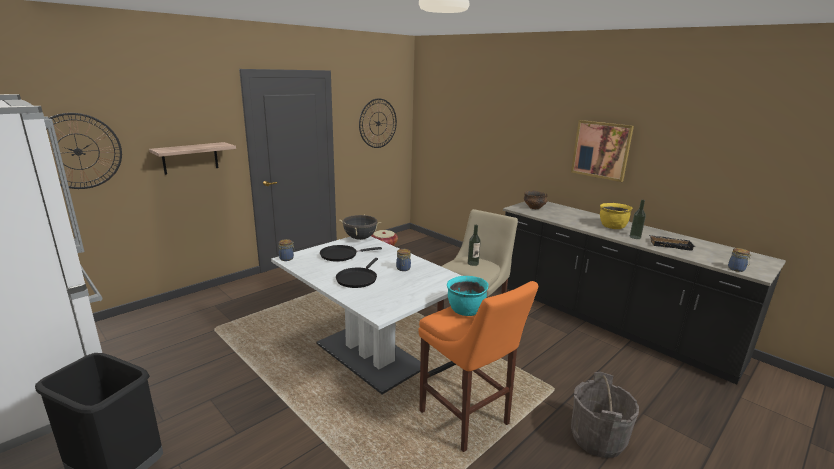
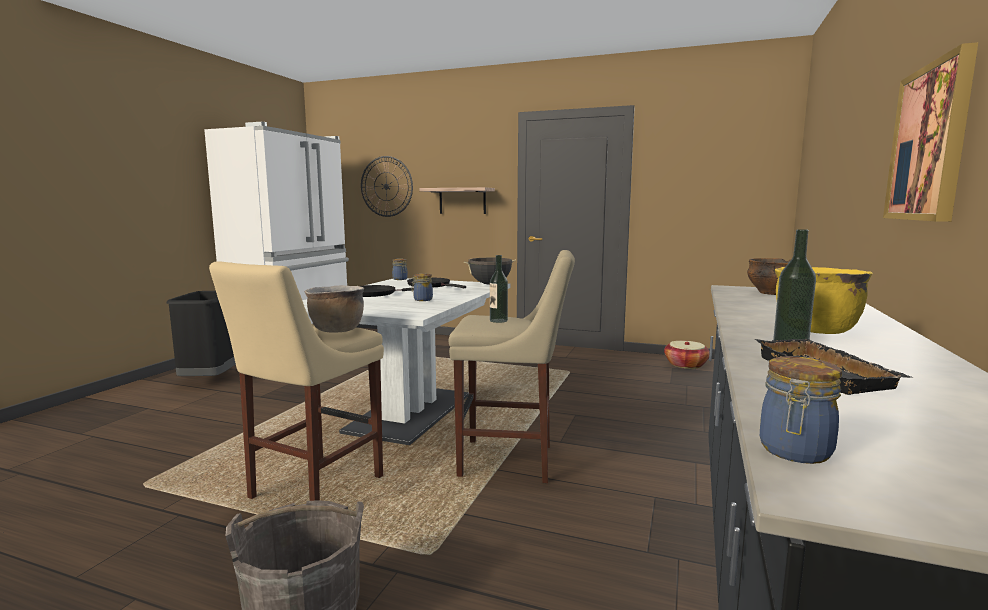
camera: 65 degrees right, 10 degrees down
(378, 123) = (715, 178): wall clock -> none
(465, 311) = (336, 330): turquoise cooking pot -> brown cooking pot
(466, 420) = (311, 490): orange stool -> beige stool

